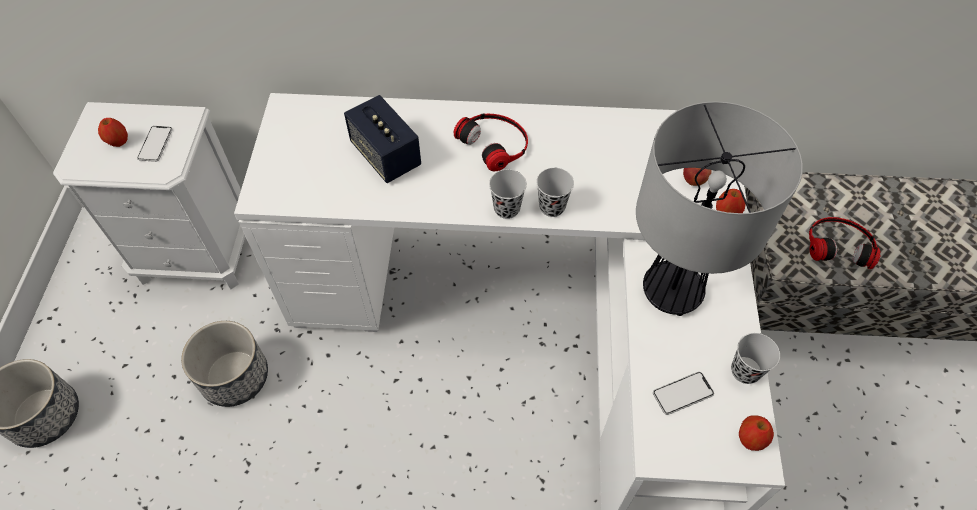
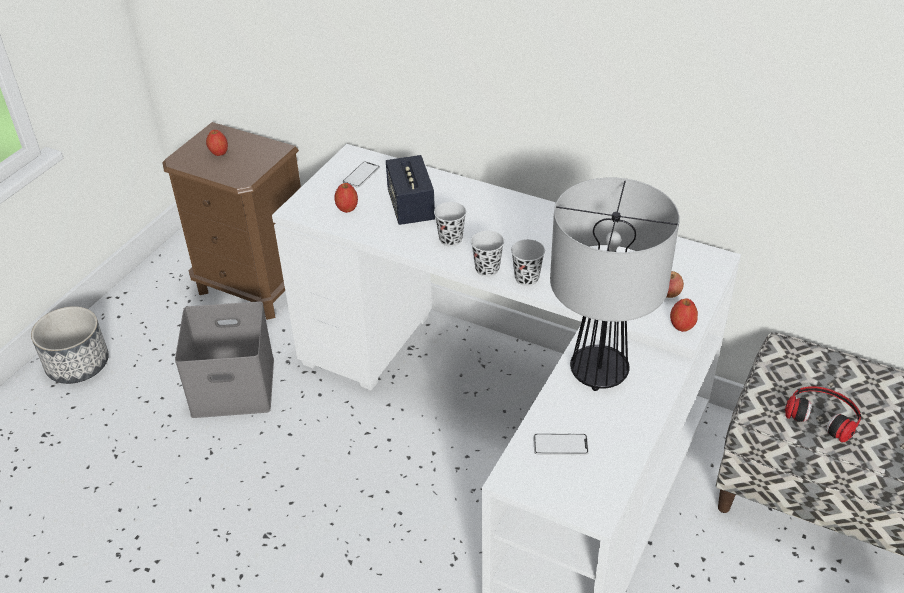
camera: 25 degrees right, 15 degrees down
(155, 144) = (244, 161): phone -> phone (361, 175)
(198, 253) = (254, 285): white nightstand -> brown nightstand
(235, 376) = (235, 385): planter -> grey storage box
(495, 143) = (507, 222): headphones -> none
(745, 371) = (628, 448): black cup -> black cup (450, 239)
(750, 439) = (600, 496): apple -> apple (347, 208)

